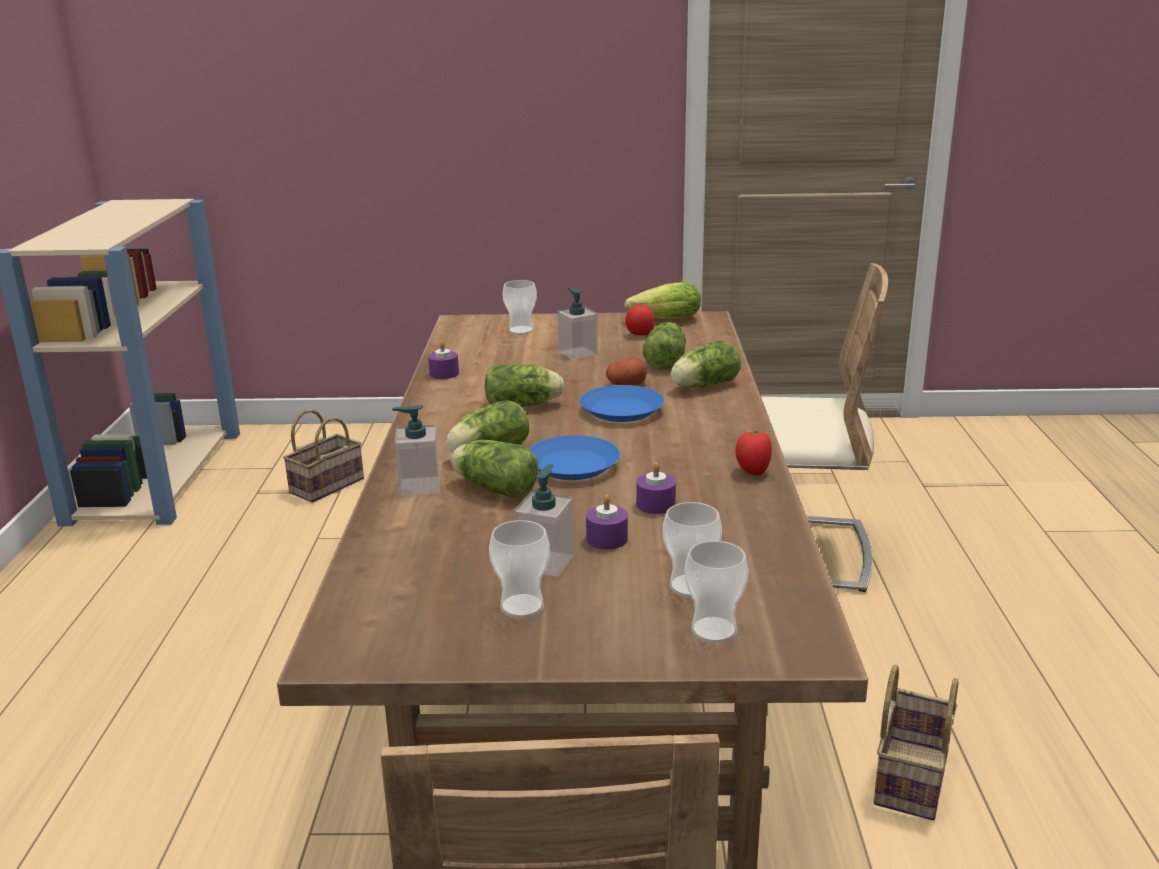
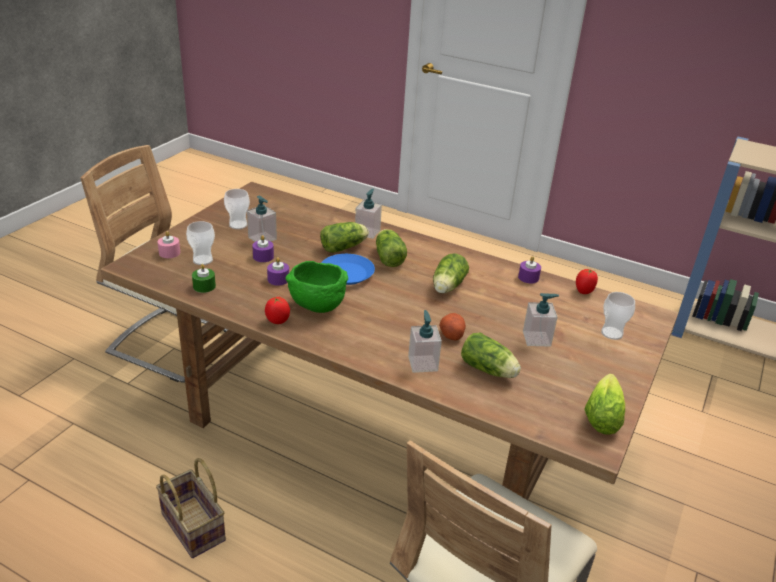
camera: 115 degrees right, 10 degrees up
(327, 485) = (717, 408): basket -> none
(621, 410) = (408, 315): blue plate -> none
(639, 335) = (565, 384): tomato -> tomato (584, 291)
(683, 460) = (316, 306): none -> green bowl
(702, 386) = (422, 363): lettuce -> soap dispenser
(714, 630) = (169, 253): cup -> pink candle
(759, 551) = (204, 286): none -> green candle

